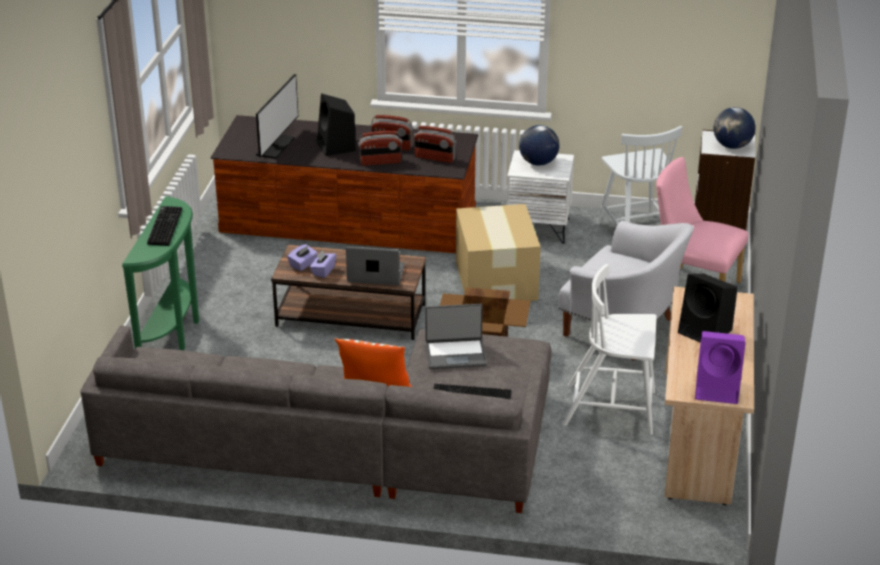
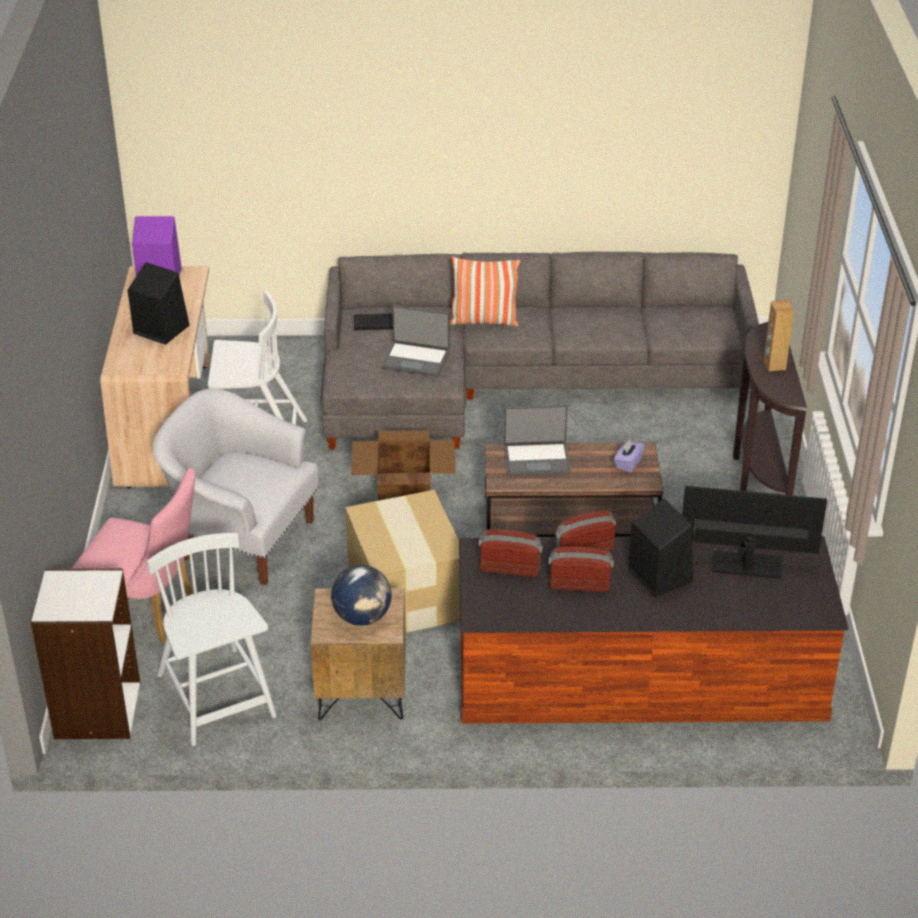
camera: 170 degrees right, 5 degrees up
(164, 226) = (774, 365): keyboard -> brown speaker
(174, 333) = (758, 475): green console table -> brown console table
(275, 146) = (746, 565): monitor -> monitor turned 90 degrees clockwise
(323, 271) = (600, 457): purple tissue box -> none
(455, 354) = (416, 359): laptop -> laptop turned 150 degrees counterclockwise
(538, 228) = (361, 694): white nightstand -> brown nightstand
(731, 146) = (73, 589): globe -> none

